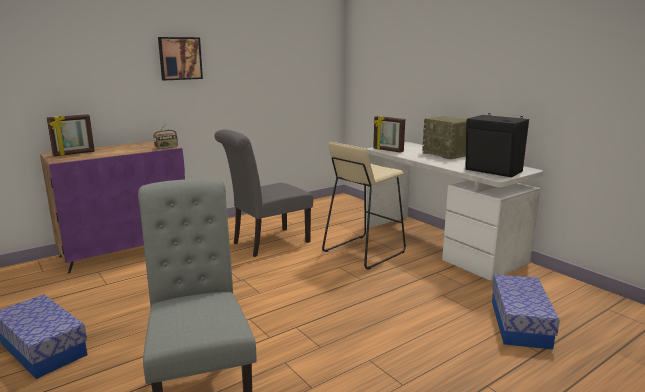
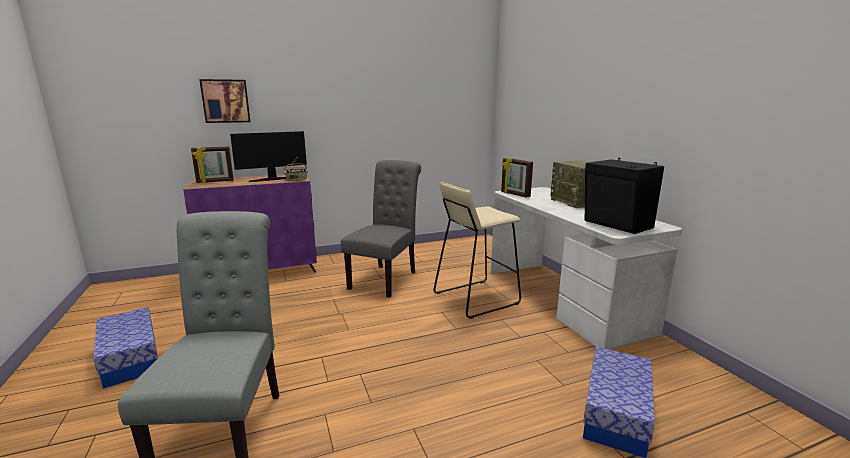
camera: 15 degrees right, 0 degrees up
(138, 148) = (273, 179): none -> monitor
(180, 58) = (322, 97): picture -> picture (226, 101)
(267, 243) = (386, 278): grey chair -> grey chair turned 135 degrees clockwise

